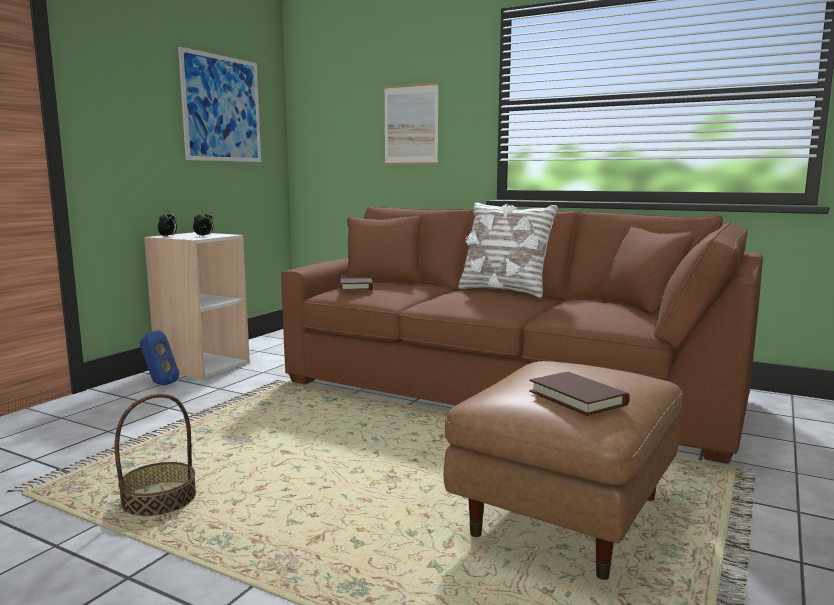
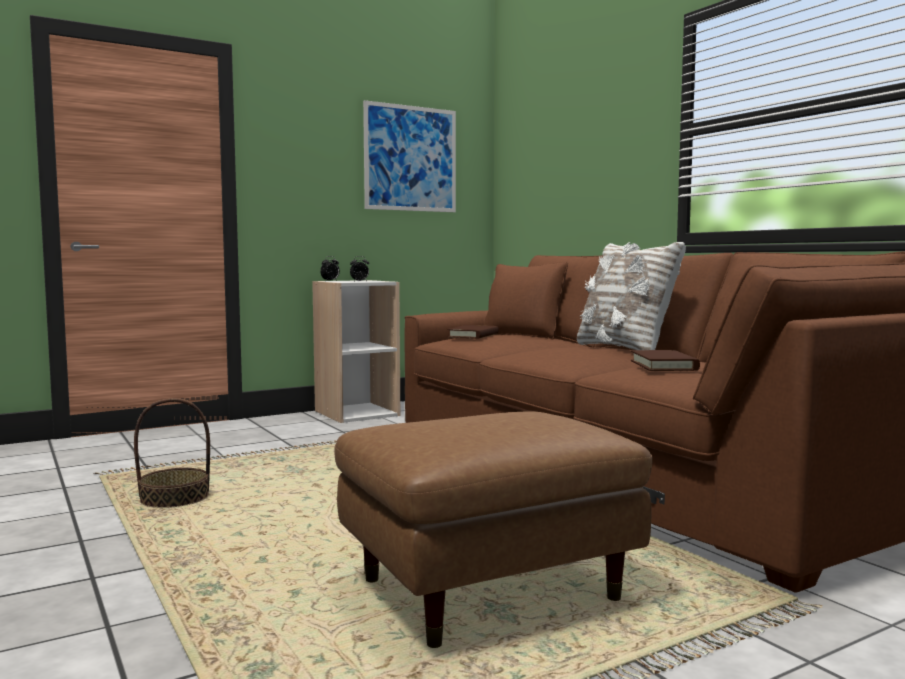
camera: 30 degrees right, 5 degrees down
(159, 383) = (301, 421): blue speaker -> none
(411, 125) = (596, 162): picture -> none
(577, 398) = (458, 434): brown book -> brown book (663, 365)

